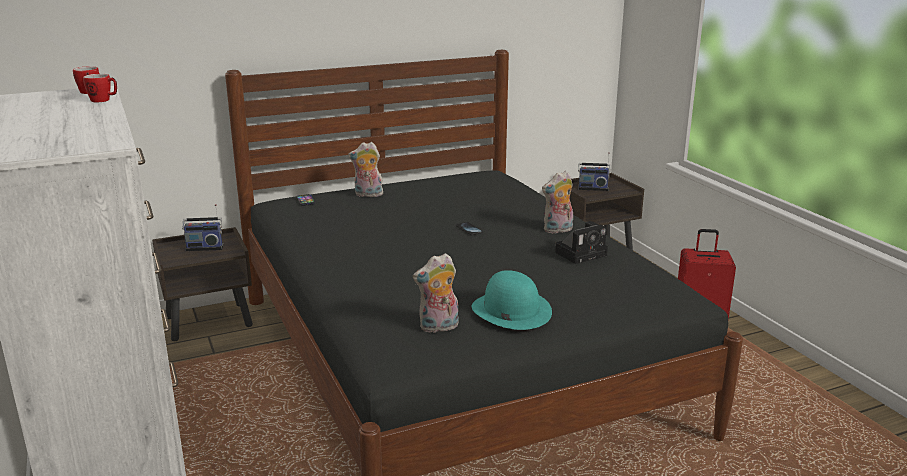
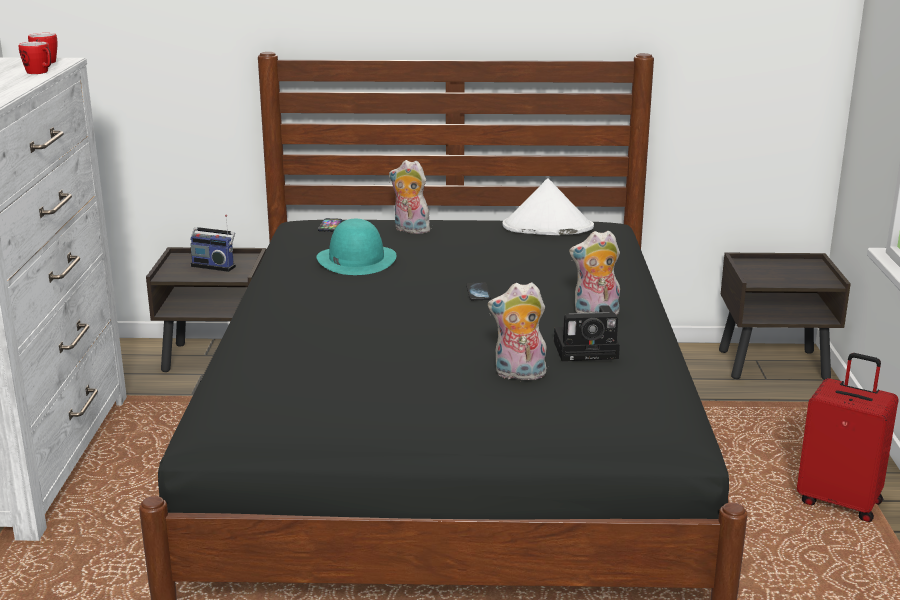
camera: 25 degrees right, 0 degrees up
(438, 328) = (300, 403): plush toy -> plush toy (518, 375)
(460, 179) = (547, 227): none -> white hat
(511, 310) = (408, 401): turquoise hat -> turquoise hat (356, 259)
(592, 188) = (775, 270): radio -> none

